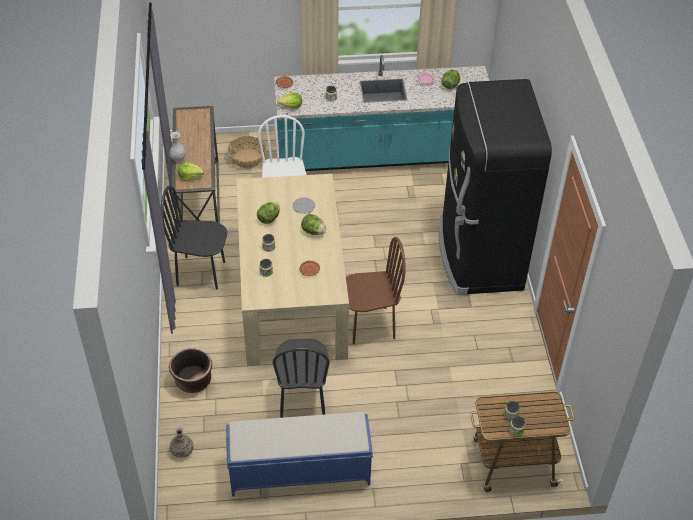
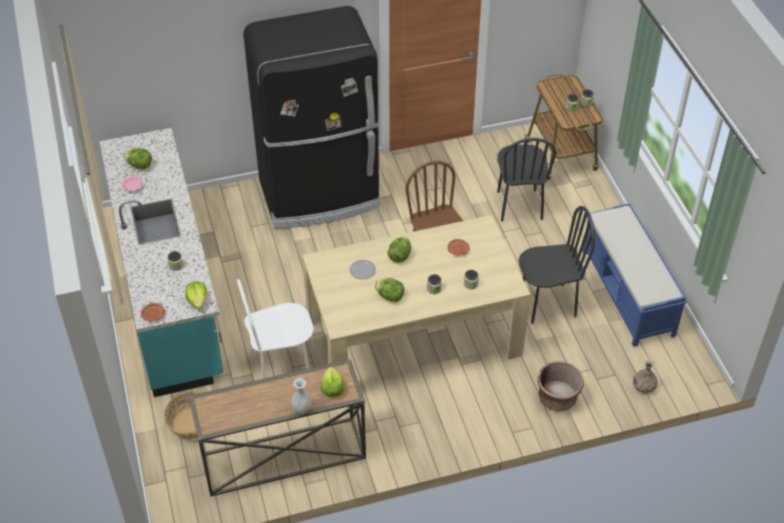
camera: 100 degrees left, 0 degrees up
(201, 273) = (402, 427): black chair -> black chair (519, 205)

